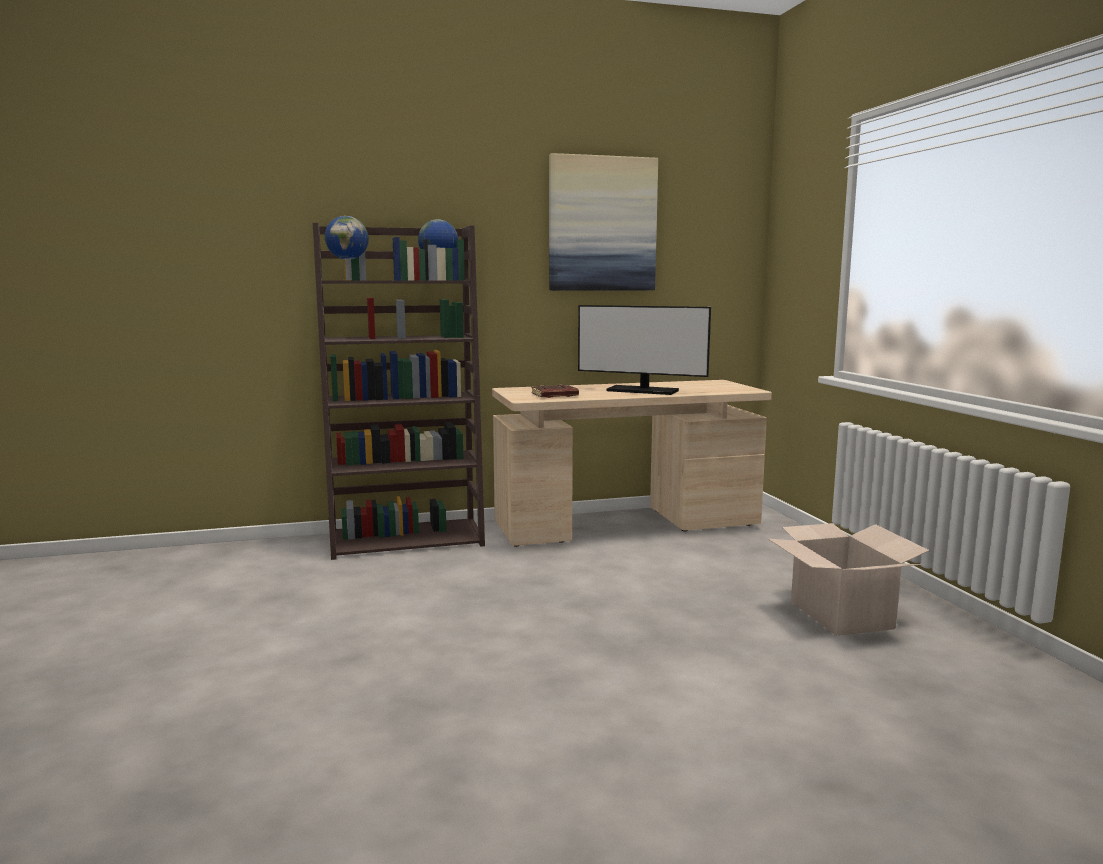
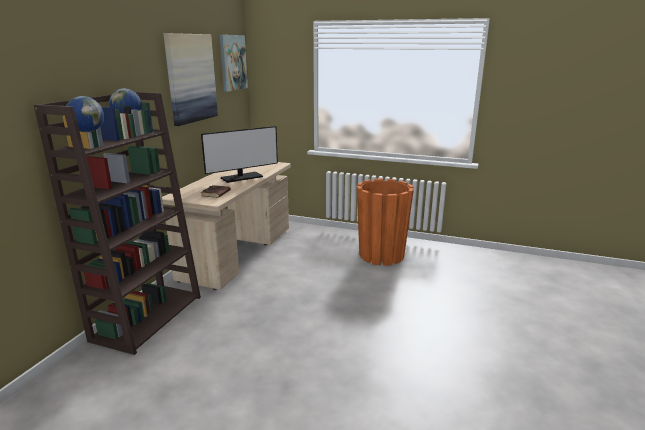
camera: 55 degrees left, 10 degrees up
(720, 208) = (232, 62): none -> picture
(842, 615) = (381, 255): cardboard box -> orange planter

